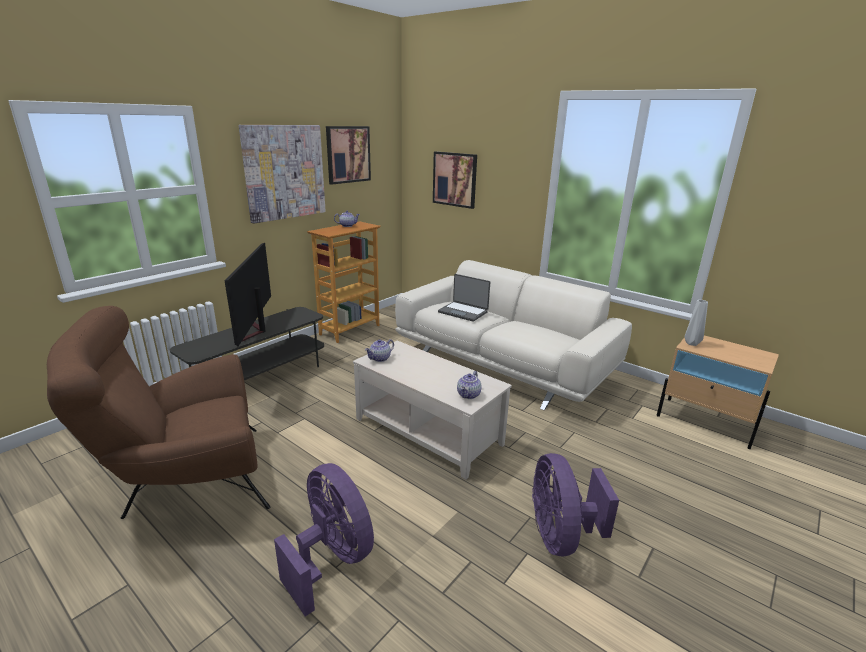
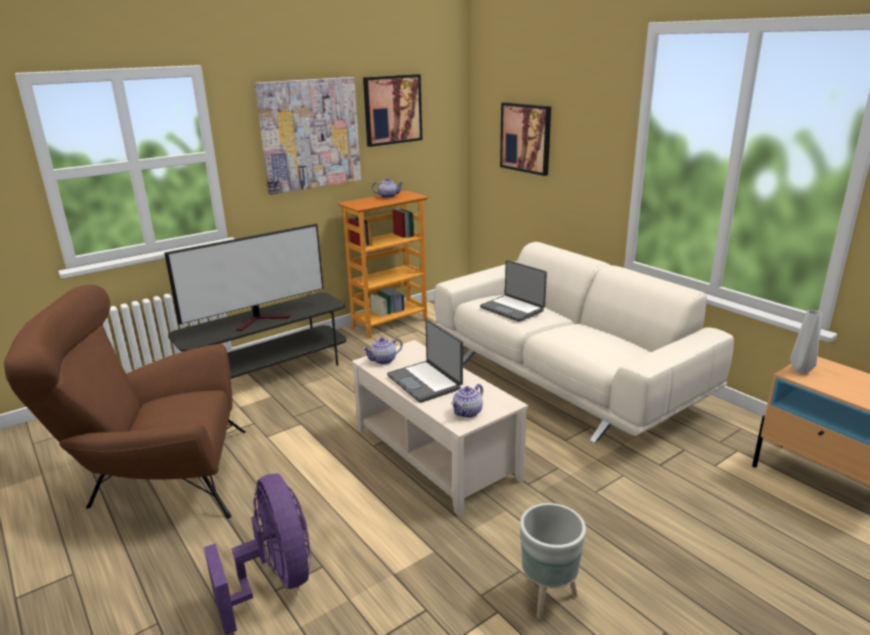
camera: 15 degrees right, 0 degrees up
(255, 332) = (262, 320): television -> television turned 135 degrees counterclockwise
(423, 373) = (425, 382): none -> laptop
(560, 535) = (548, 598): purple fan -> grey planter

